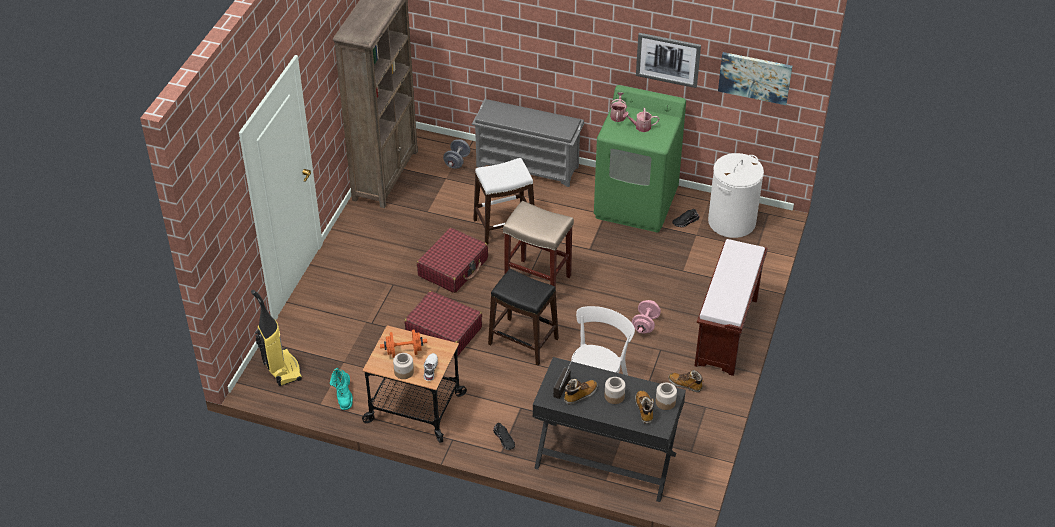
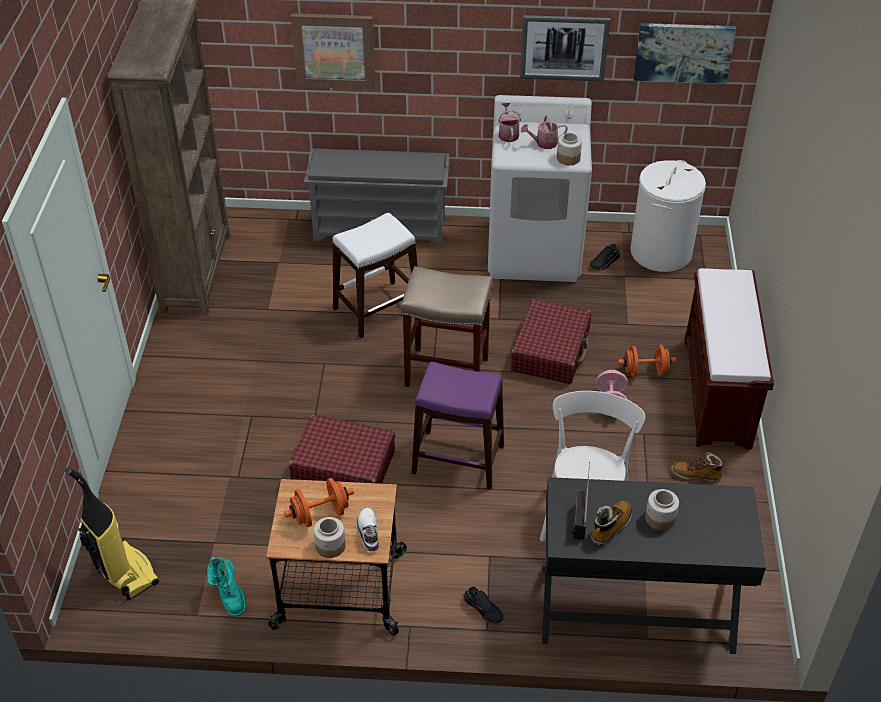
camera: 15 degrees left, 0 degrees up
(453, 267) = (327, 376): red suitcase -> red suitcase (550, 351)
(457, 161) = (286, 238): grey dumbbell -> none
(505, 34) = (334, 50): none -> picture
(523, 342) = (458, 460): black stool -> purple stool
(636, 203) = (535, 251): green washing machine -> white washing machine
(644, 410) = (711, 529): boot -> none
(665, 402) = (734, 511): jar -> jar (568, 158)
(680, 307) = (645, 371): none -> orange dumbbell

